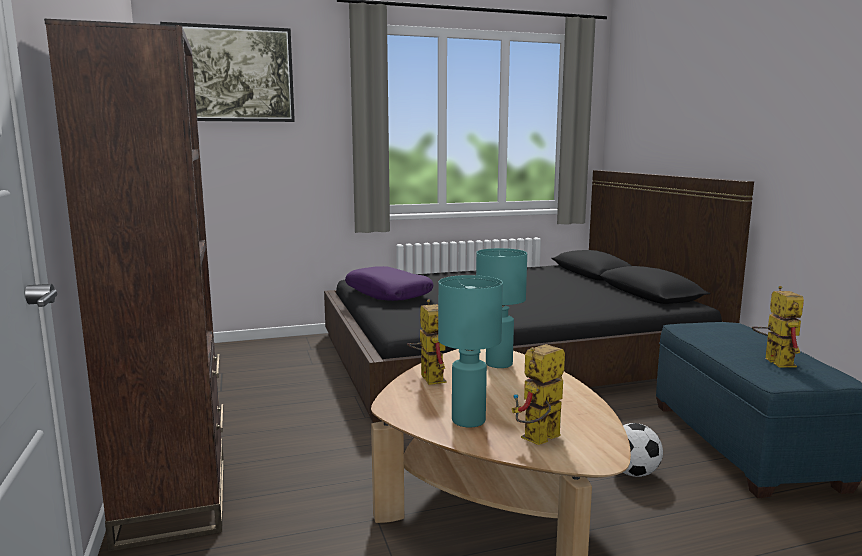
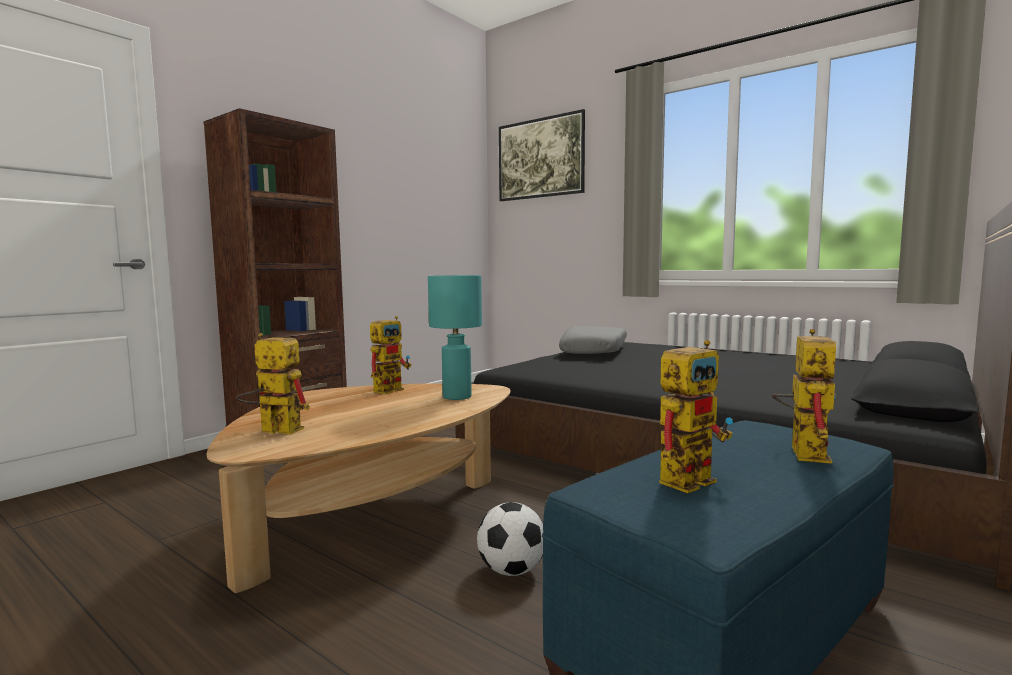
camera: 55 degrees right, 5 degrees down
(389, 294) = (595, 351): purple pillow -> grey pillow
(467, 420) = (302, 410): turquoise table lamp -> none
(743, 333) = (803, 451): none -> toy robot

